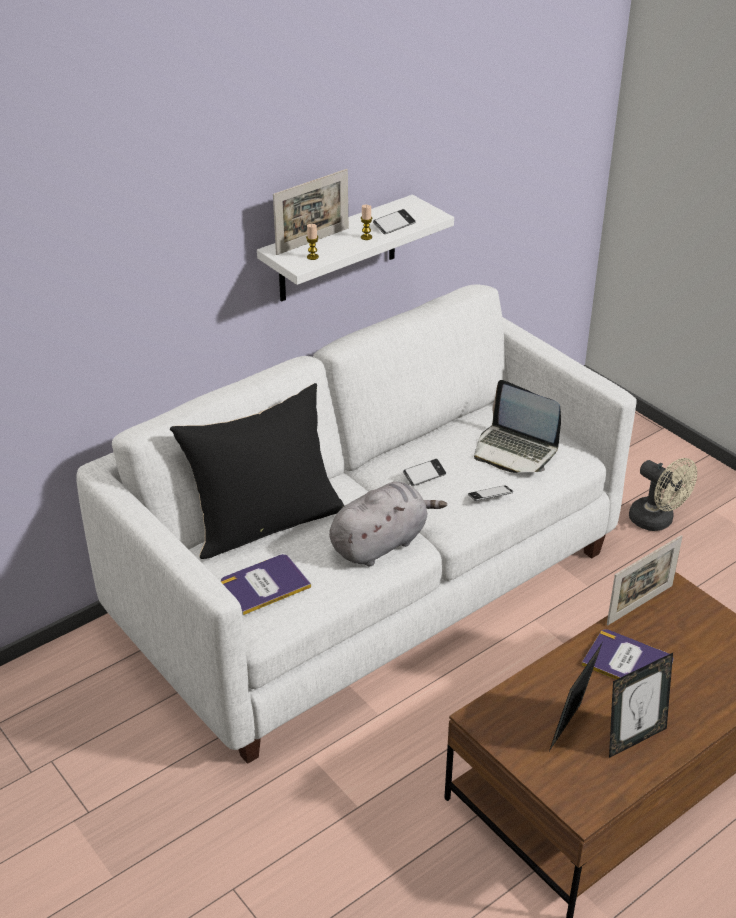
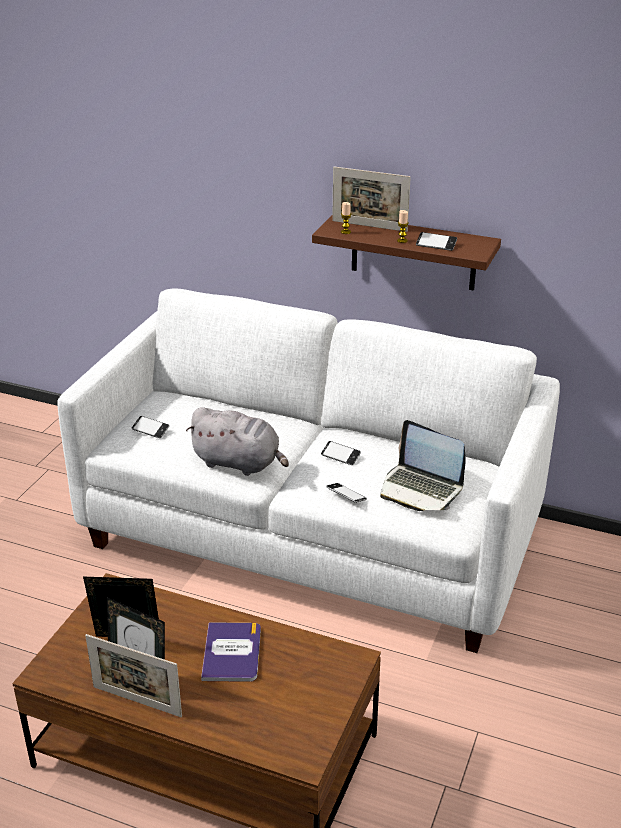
camera: 60 degrees right, 5 degrees down
(265, 522) = (218, 408): black pillow -> none
(265, 585) = (150, 430): book -> phone
(337, 250) = (413, 253): white shelf -> brown shelf
(515, 450) = (420, 489): laptop -> laptop turned 60 degrees counterclockwise
(640, 605) = (313, 640): picture frame -> picture frame (137, 701)
(657, 521) = (565, 679): beige fan -> none

